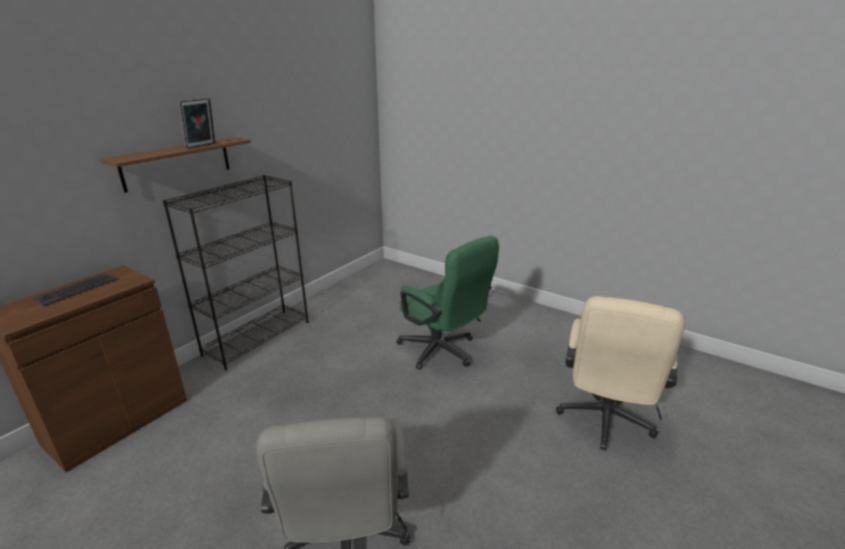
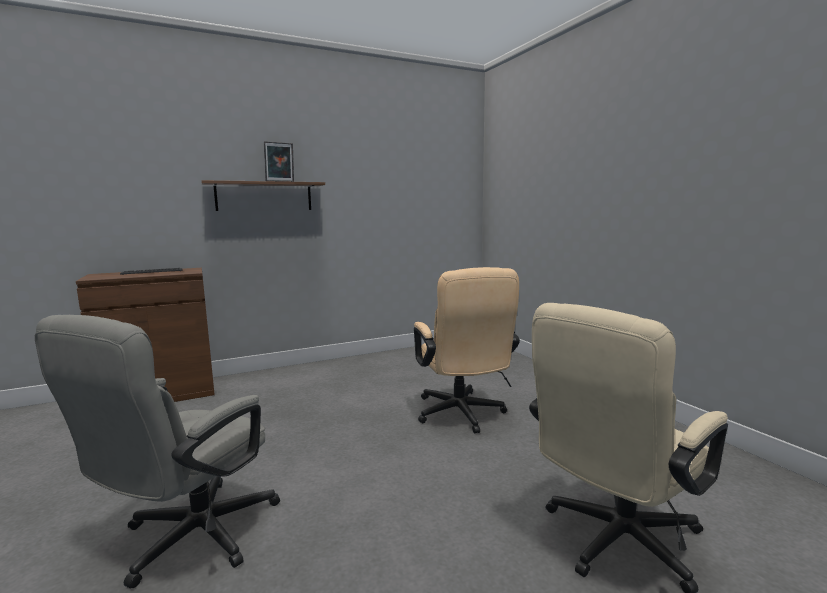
camera: 30 degrees right, 15 degrees down
(258, 337) = (310, 368): black bookcase -> none
(443, 352) = (462, 415): green office chair -> beige office chair

